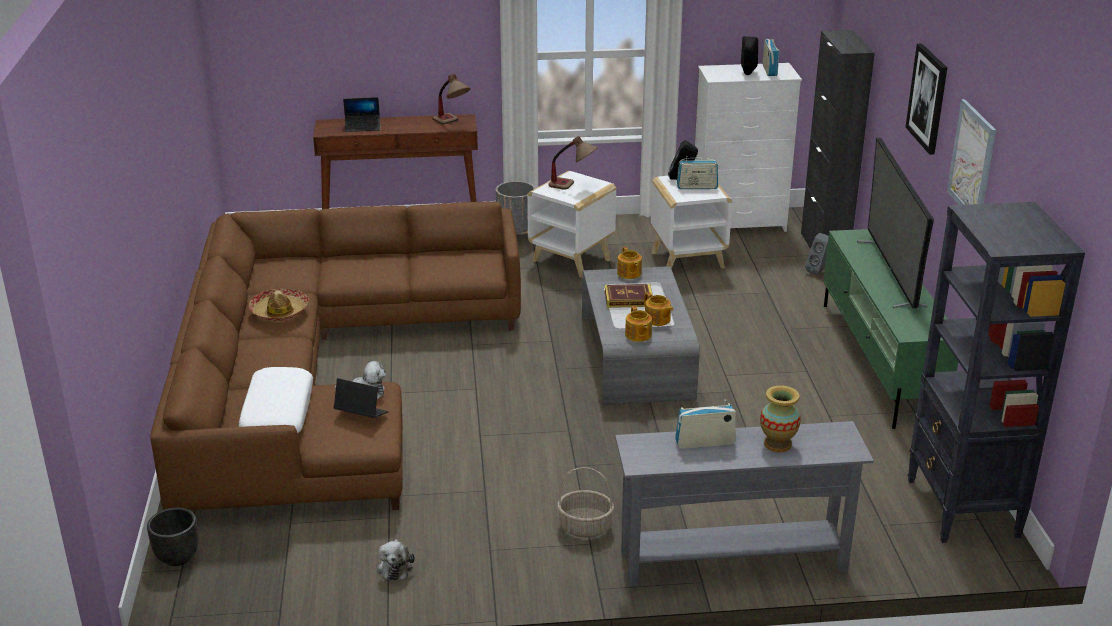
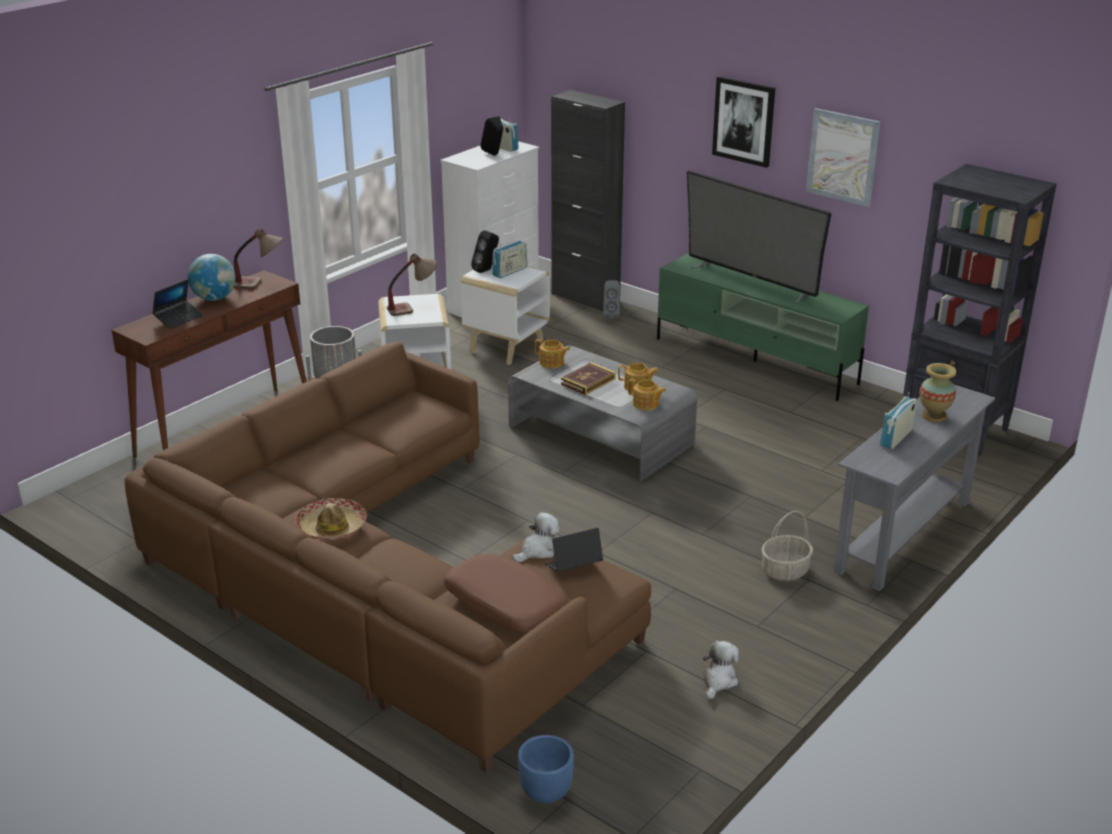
camera: 45 degrees left, 0 degrees up
(177, 557) = (545, 793): black planter -> blue planter
(277, 412) = (504, 605): white pillow -> brown pillow
(395, 566) = (718, 681): plush toy -> plush toy turned 105 degrees counterclockwise
(408, 122) = (214, 298): none -> globe

